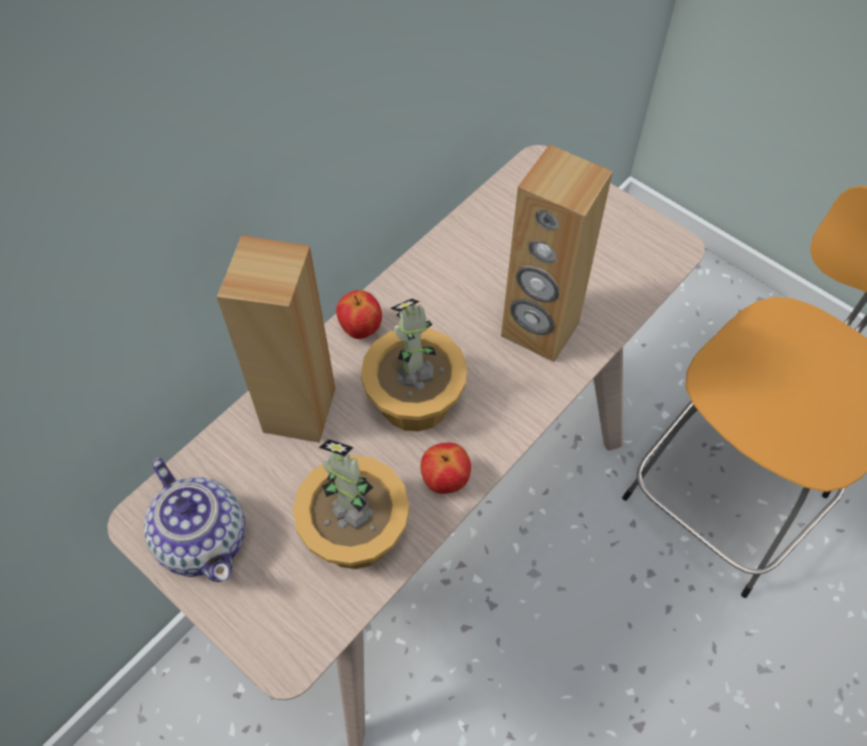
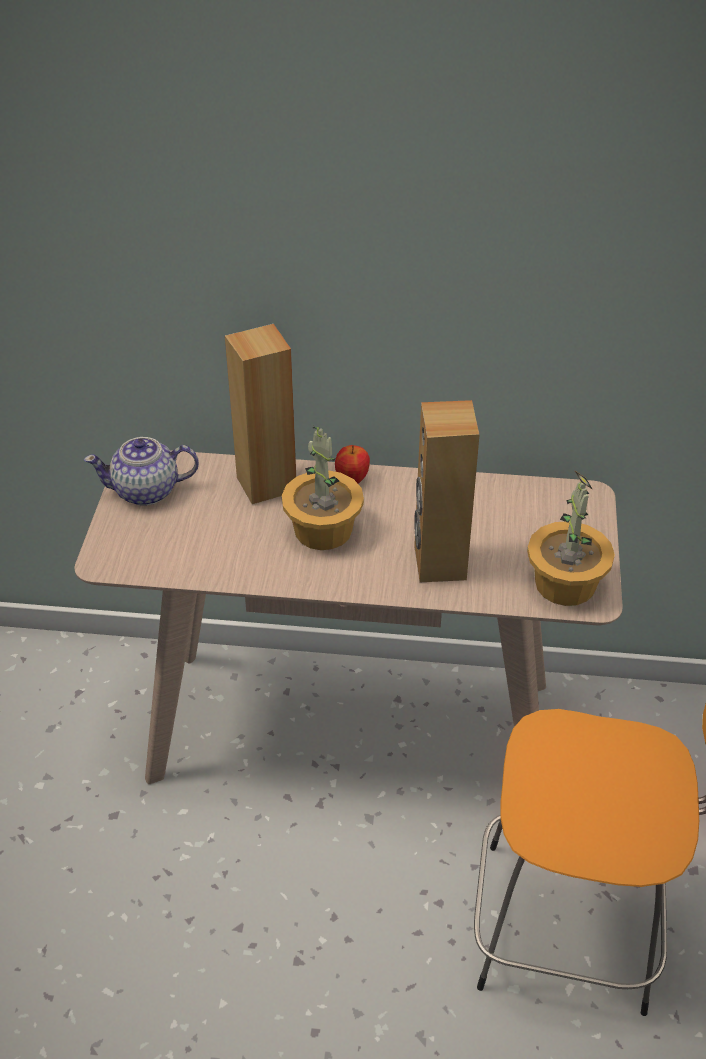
camera: 55 degrees right, 15 degrees down
(204, 538) = (147, 491): teapot -> teapot turned 60 degrees clockwise
(355, 532) = (204, 550): potted plant -> potted plant (564, 584)
(445, 480) = (276, 573): apple -> none

